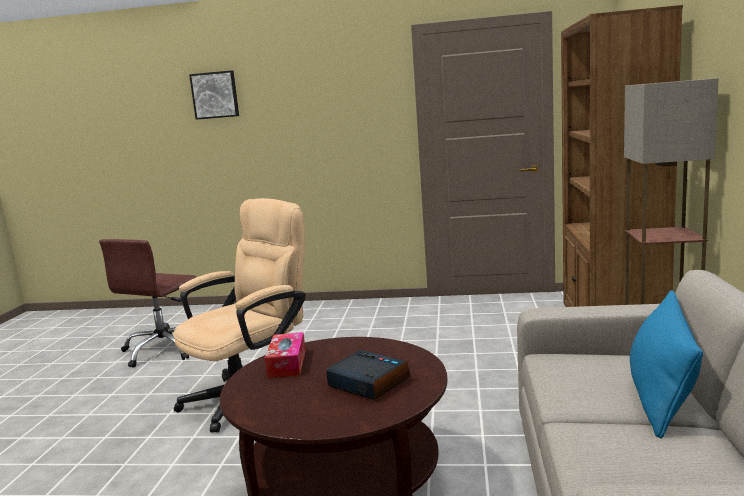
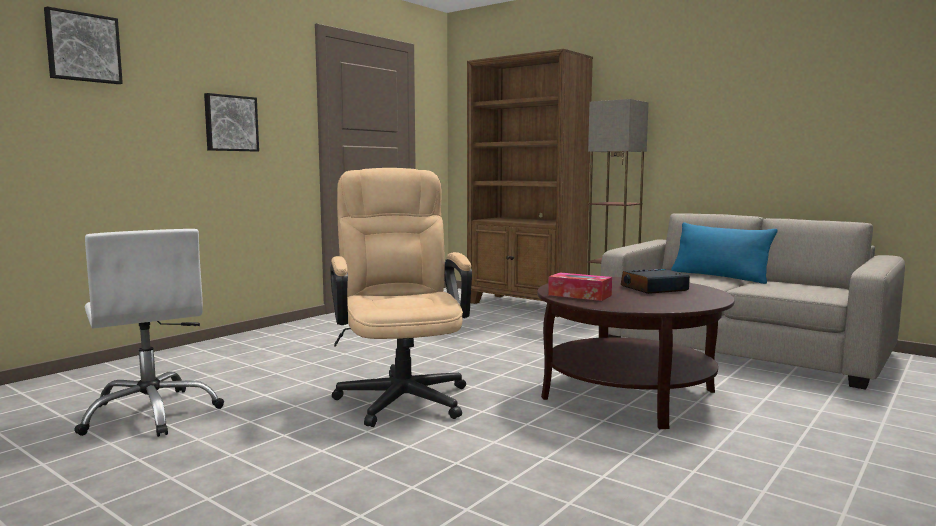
camera: 60 degrees left, 5 degrees down
(164, 350) = (151, 414): brown office chair -> white office chair
(325, 132) = (230, 123): none -> picture

